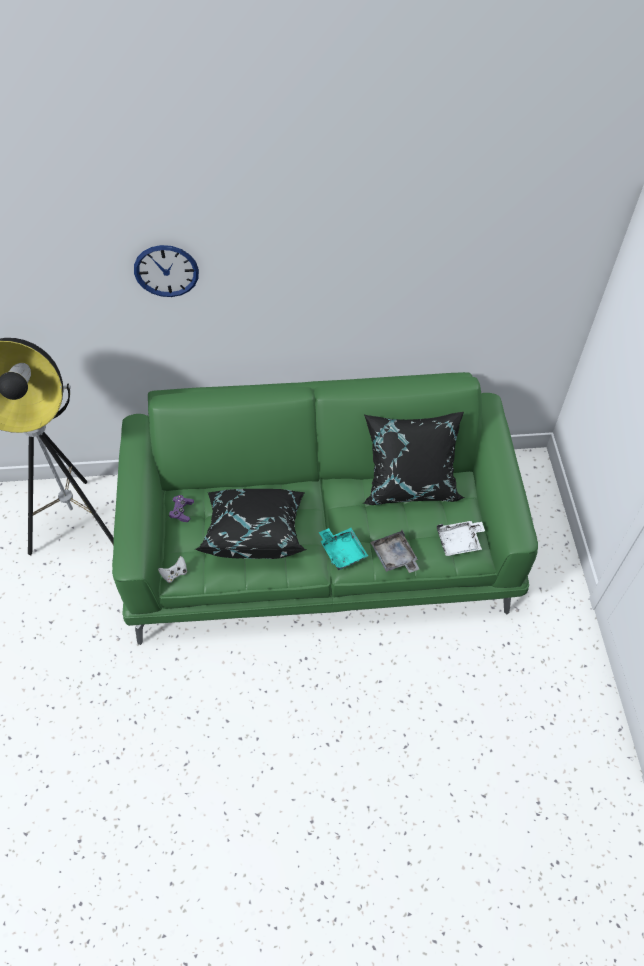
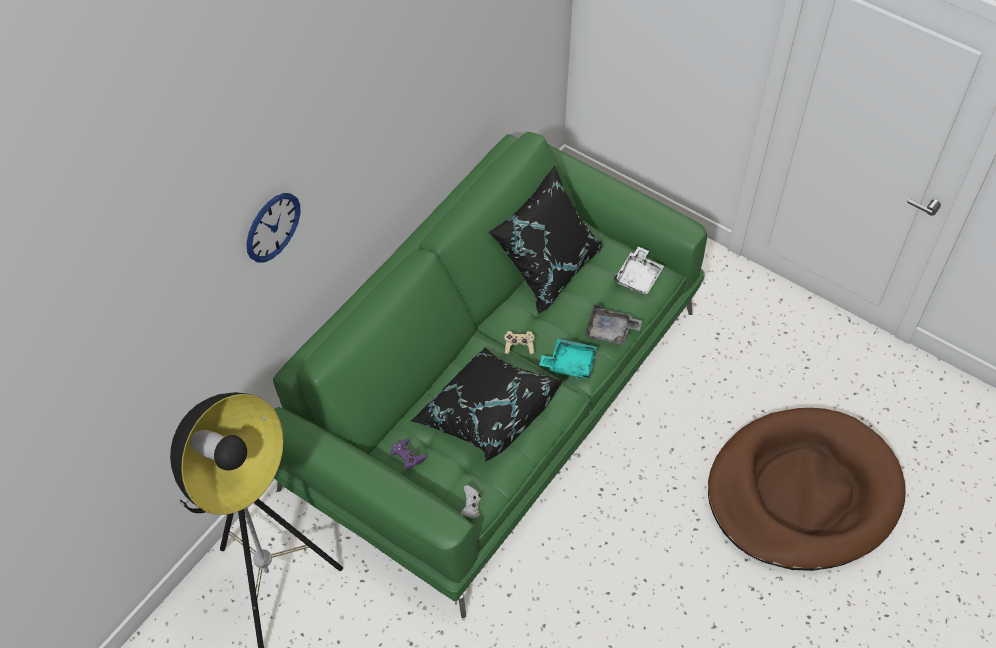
camera: 50 degrees left, 0 degrees up
(327, 512) = (519, 346): none -> beige game controller
(427, 802) = (803, 493): none -> brown dog bed

